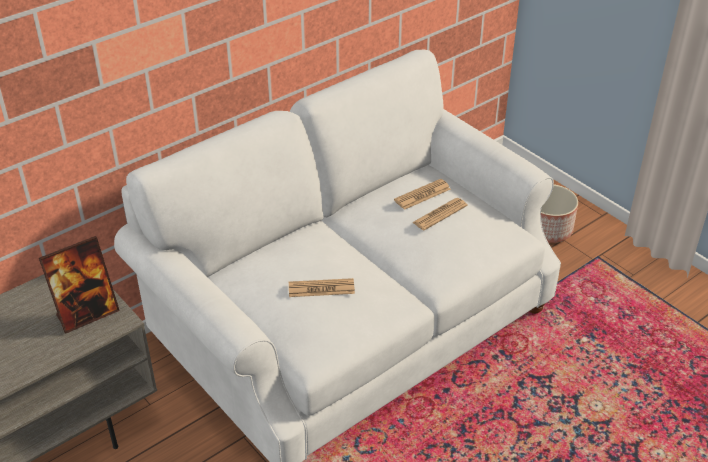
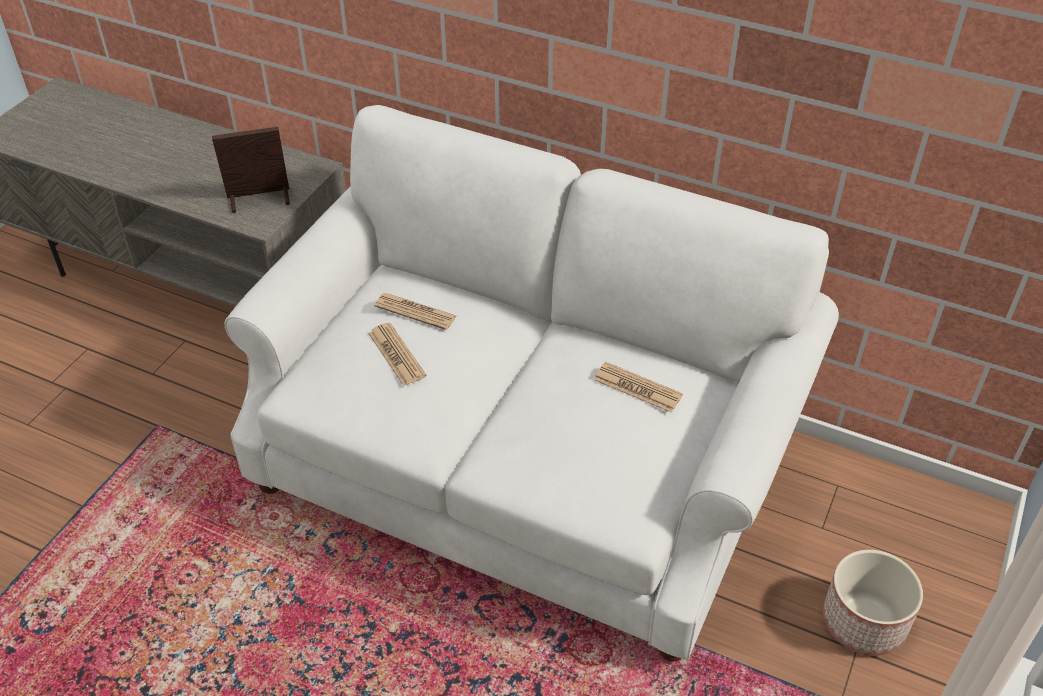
camera: 65 degrees right, 5 degrees up
(87, 314) = (259, 200): picture frame -> picture frame turned 135 degrees clockwise
(440, 214) = (607, 418): newspaper -> newspaper (415, 312)

